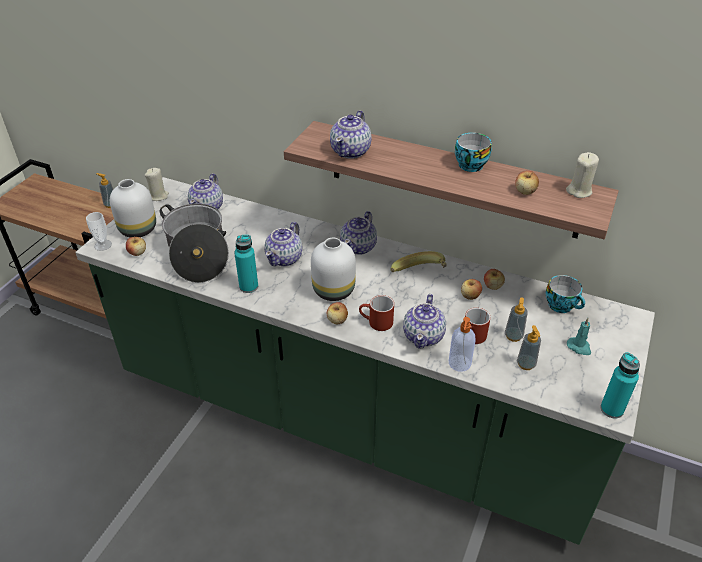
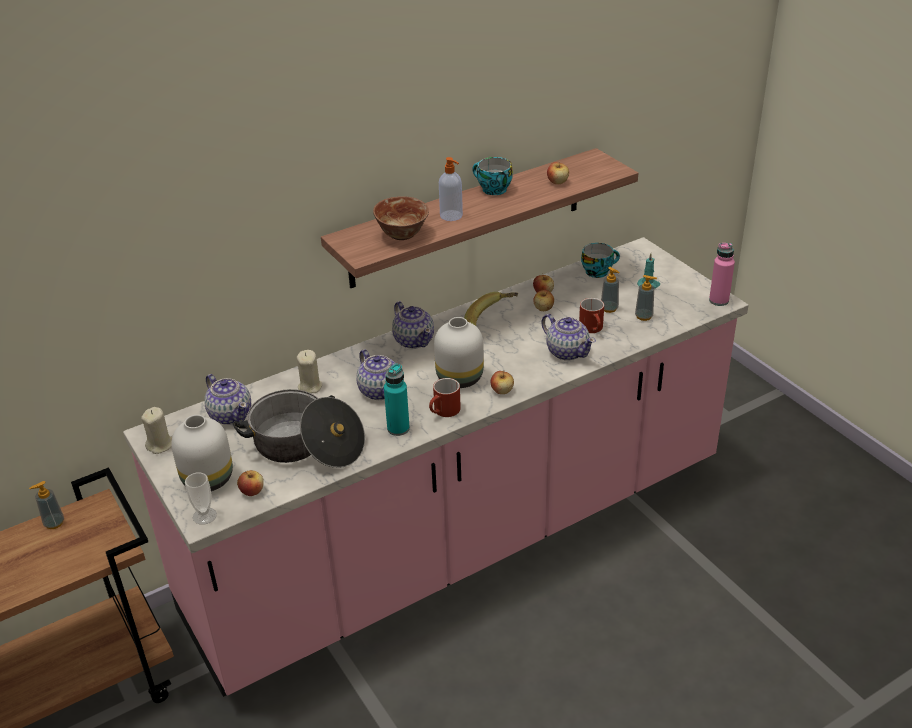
camera: 55 degrees left, 5 degrees down
(351, 151) = (402, 234): teapot -> bowl
(351, 418) = (462, 538): green counter -> pink counter
(376, 323) = (526, 370): red mug -> red mug (444, 412)
(459, 364) = (615, 347): soap dispenser -> soap dispenser (452, 216)
(579, 191) = (581, 162): beige candle -> beige candle (310, 386)
(612, 409) = (718, 300): turquoise bottle -> pink bottle

